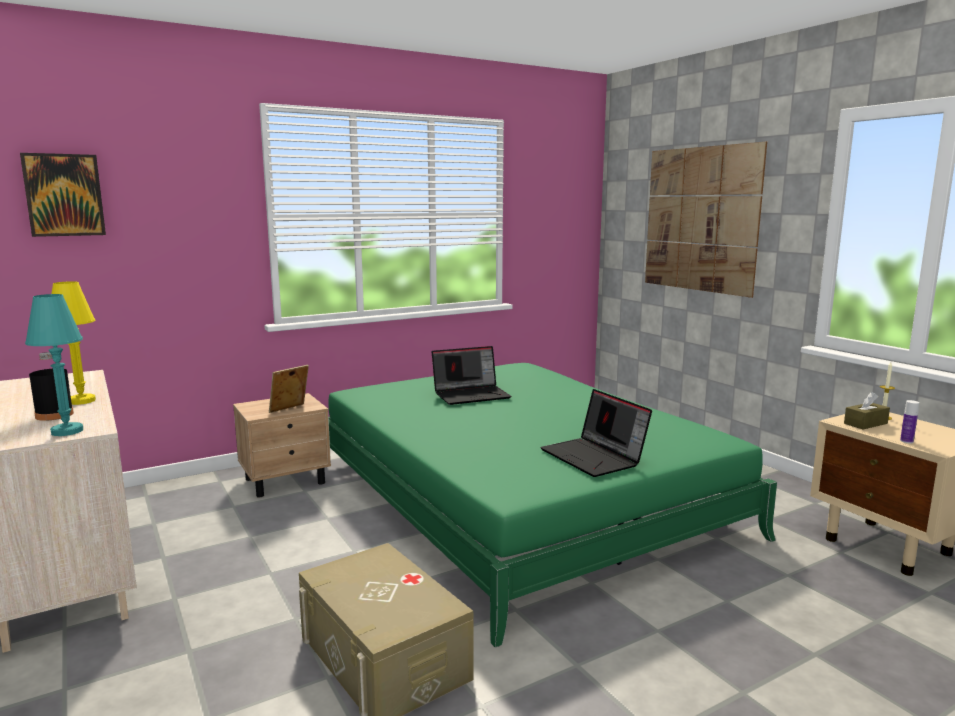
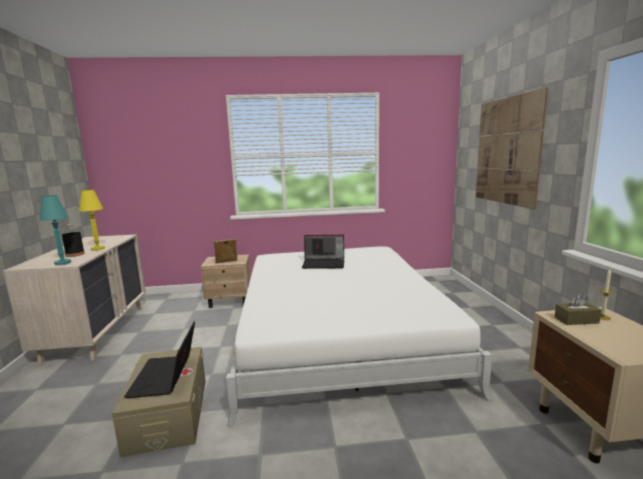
camera: 25 degrees right, 0 degrees up
(64, 195) = (131, 148): picture -> none
(517, 497) = (338, 331): green bed -> white bed
(595, 457) = (341, 314): laptop -> laptop (165, 376)
(906, 441) = (597, 342): bottle -> none

